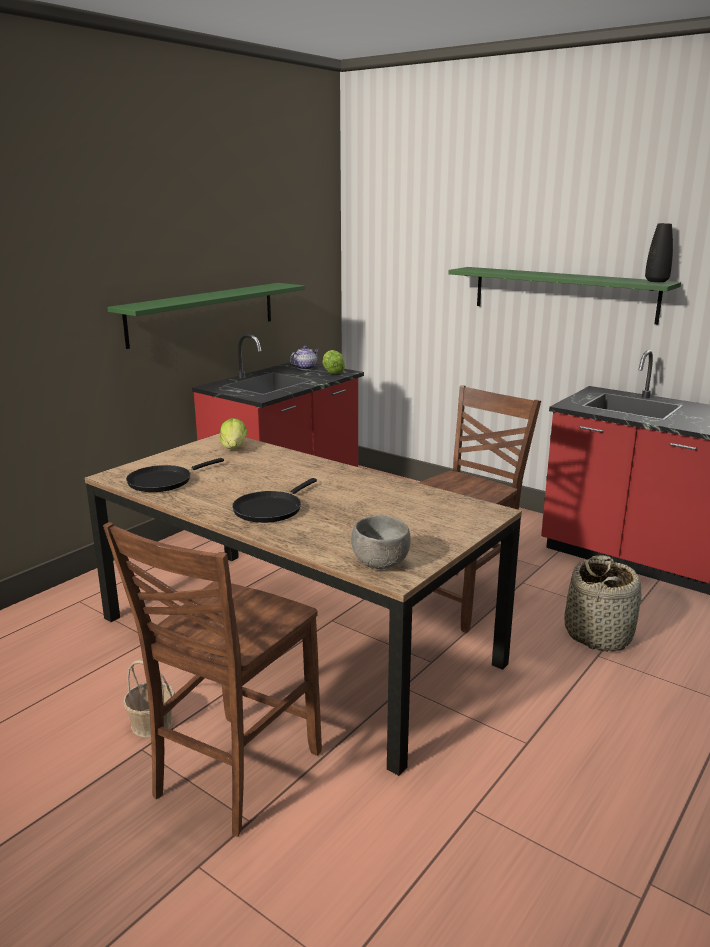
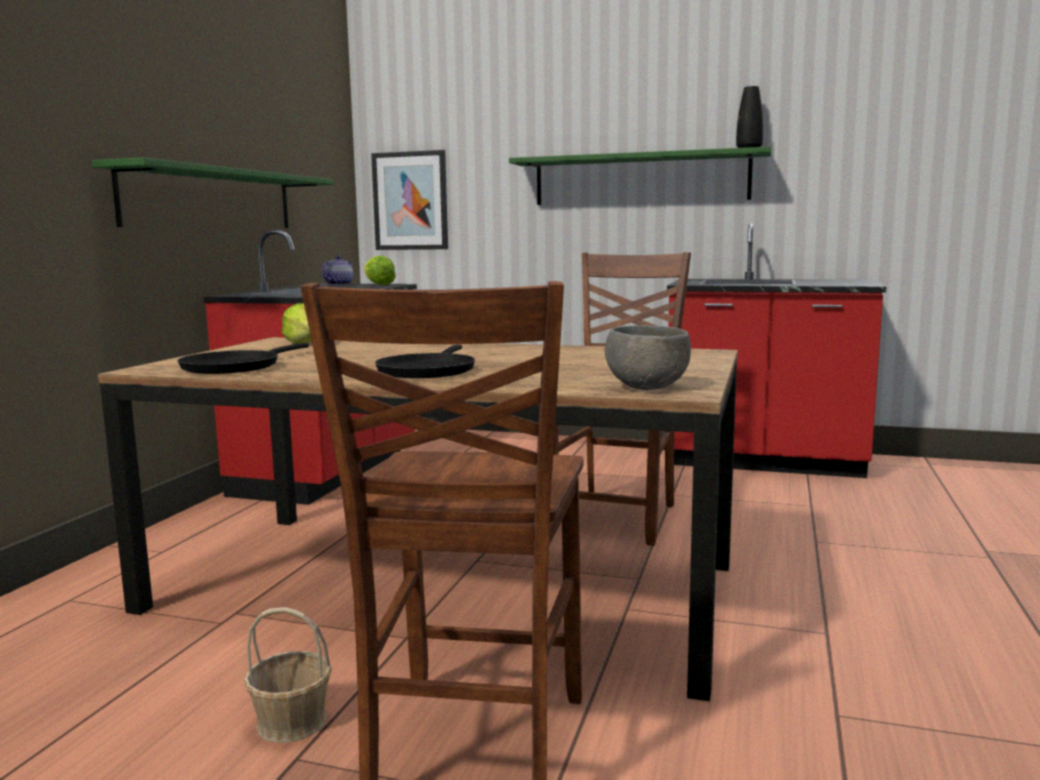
camera: 20 degrees left, 10 degrees down
(380, 290) = (410, 201): none -> picture
(598, 634) = (797, 524): basket -> none

